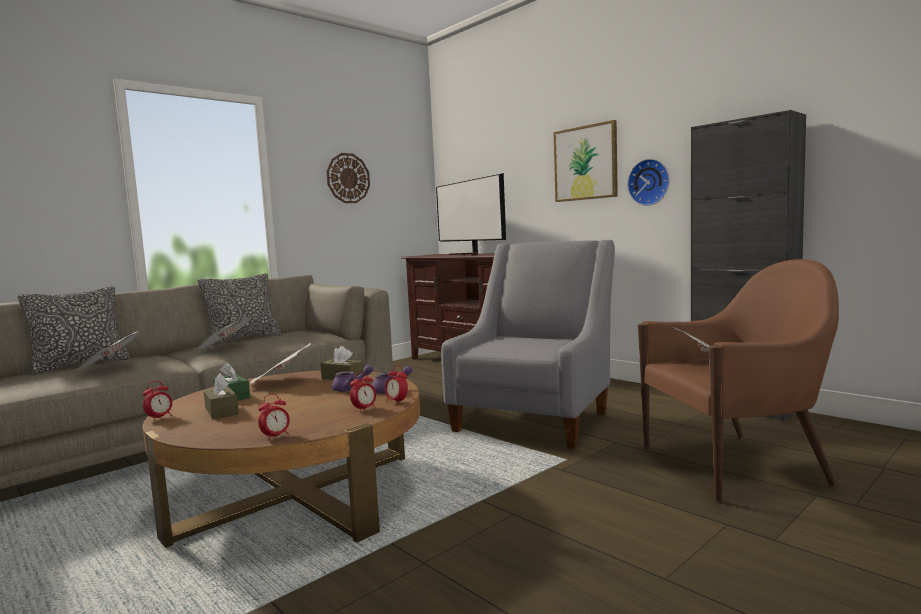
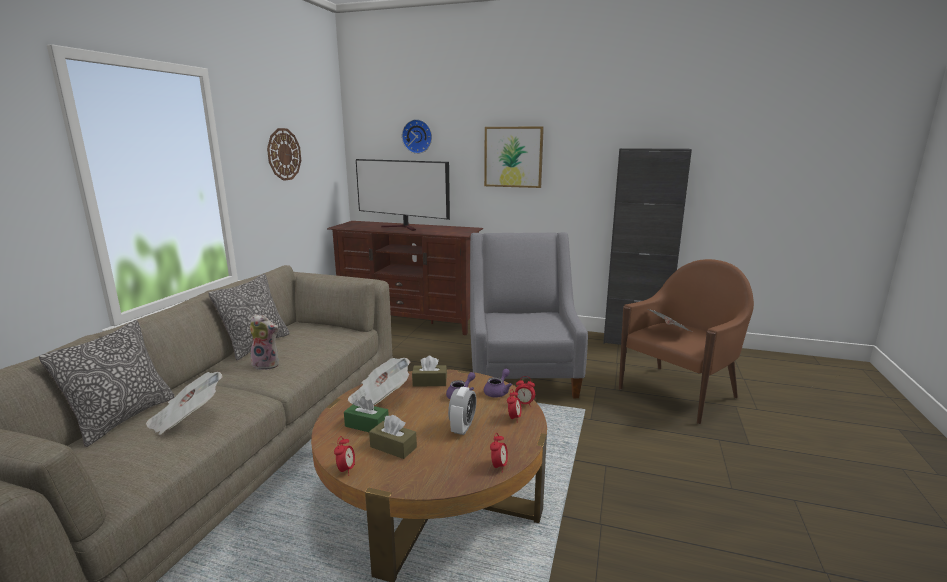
camera: 30 degrees left, 10 degrees up
(224, 348) = (267, 364): newspaper -> plush toy
(303, 408) = (462, 428): none -> alarm clock
(649, 182) = (569, 179): wall clock -> wall clock (417, 136)

